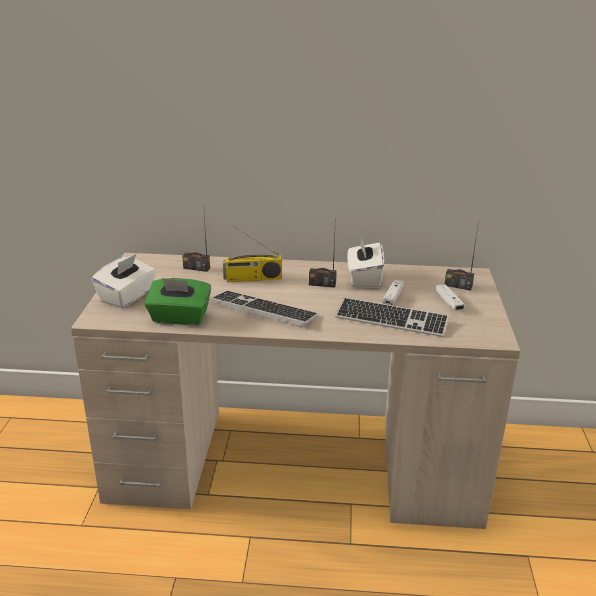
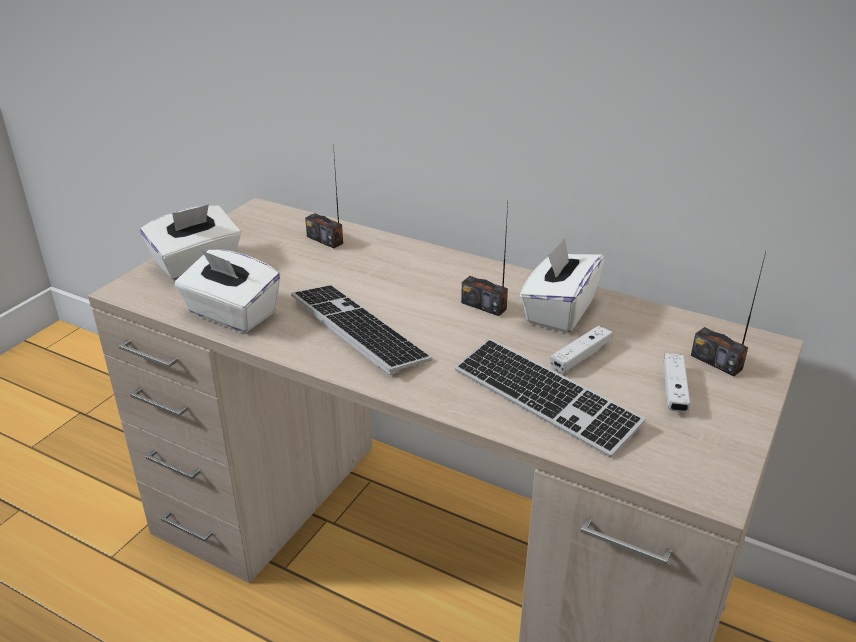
camera: 25 degrees right, 5 degrees up
(179, 318) = (231, 314): green tissue box -> white tissue box
(252, 278) = (387, 273): radio -> none

